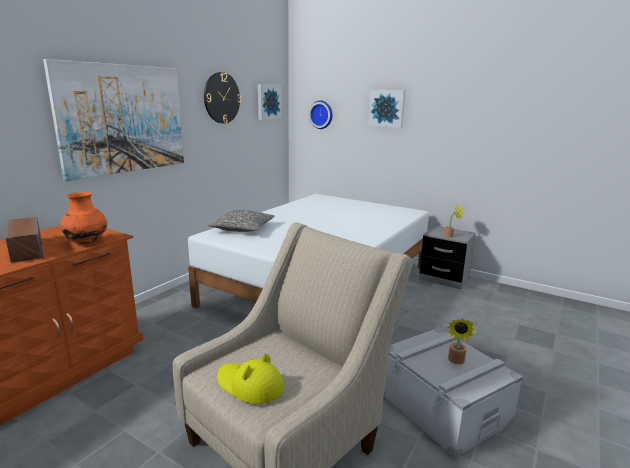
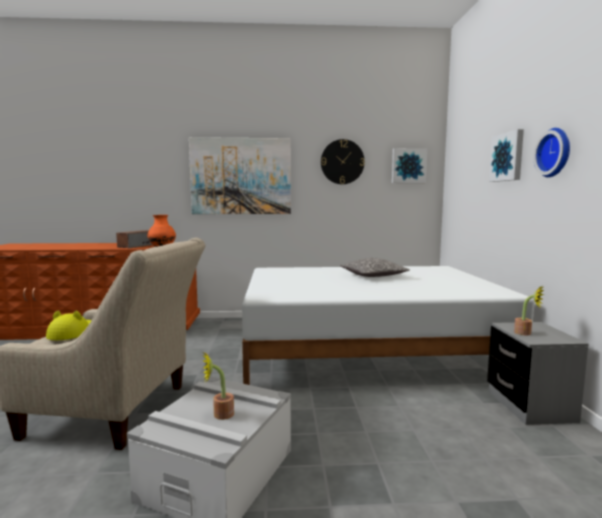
camera: 55 degrees right, 10 degrees down
(243, 228) = (296, 270): pillow -> pillow (373, 276)
(321, 114) = (461, 175): wall clock -> wall clock (555, 152)

